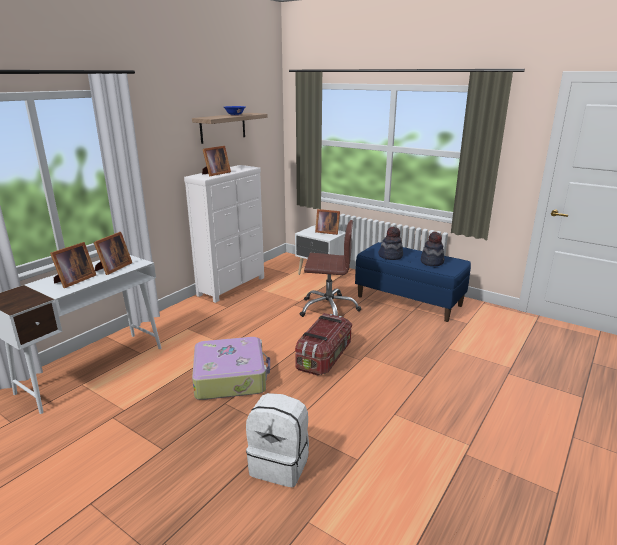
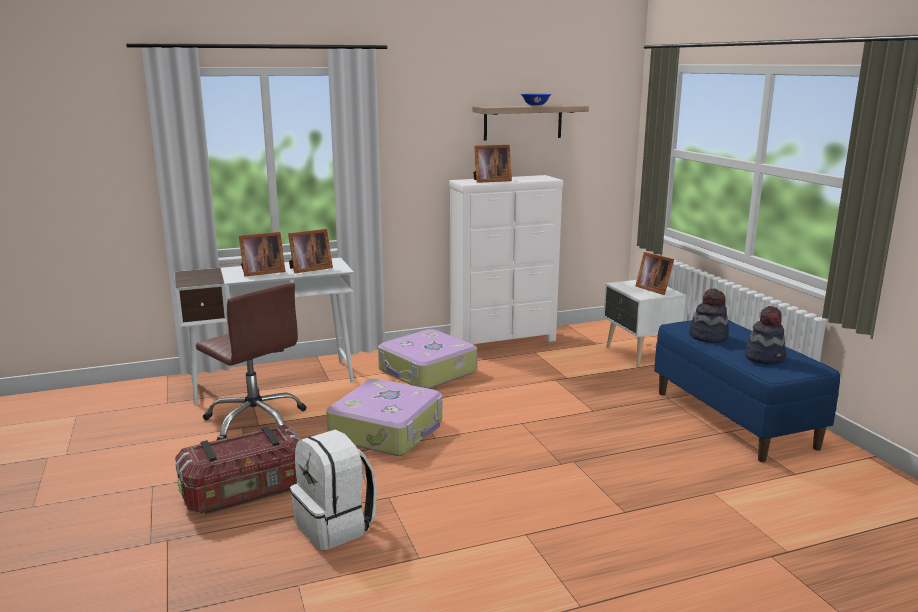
camera: 35 degrees right, 5 degrees down
(207, 323) = (427, 372): none -> suitcase
(324, 357) = (518, 446): storage box -> storage box (246, 493)
(329, 308) = (596, 396): brown office chair -> brown office chair (255, 420)

